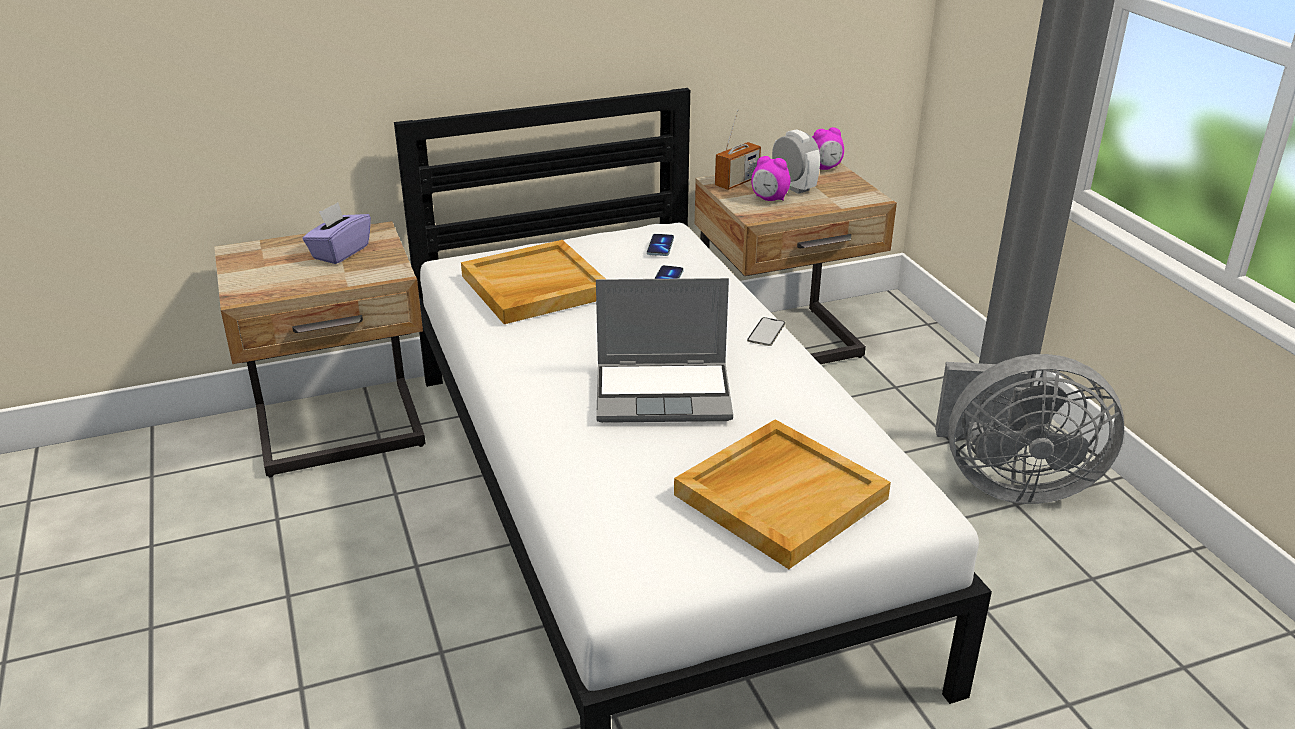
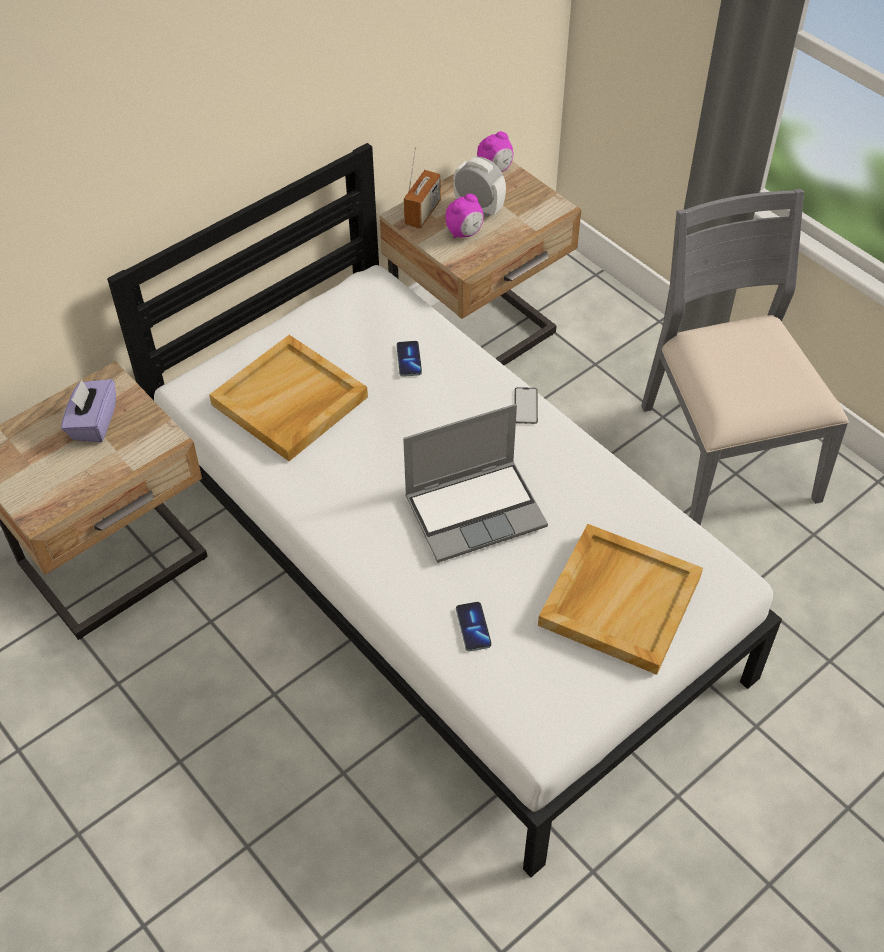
camera: 20 degrees left, 20 degrees up
(660, 246) = (380, 312): phone -> phone (473, 627)
(769, 199) = (464, 233): alarm clock -> alarm clock turned 45 degrees counterclockwise
(1010, 483) = (724, 452): grey fan -> grey chair

